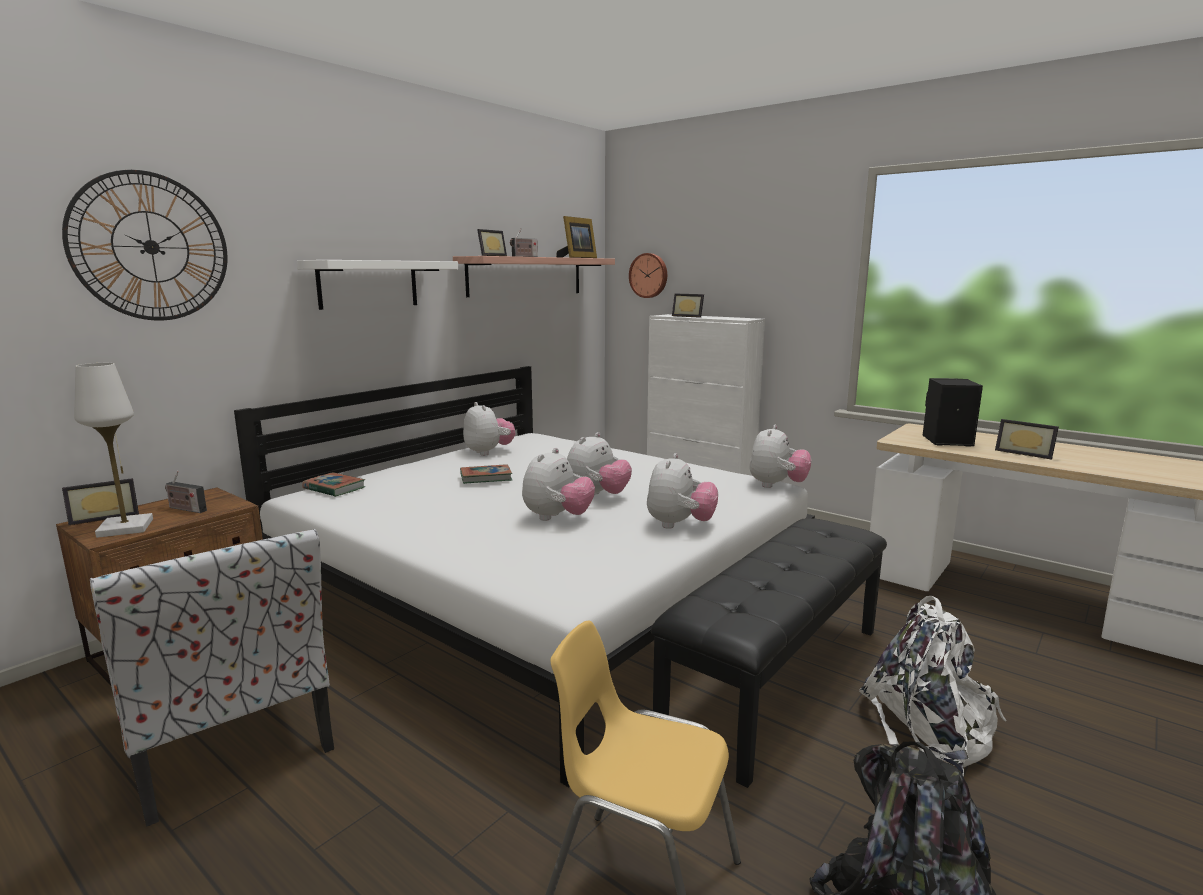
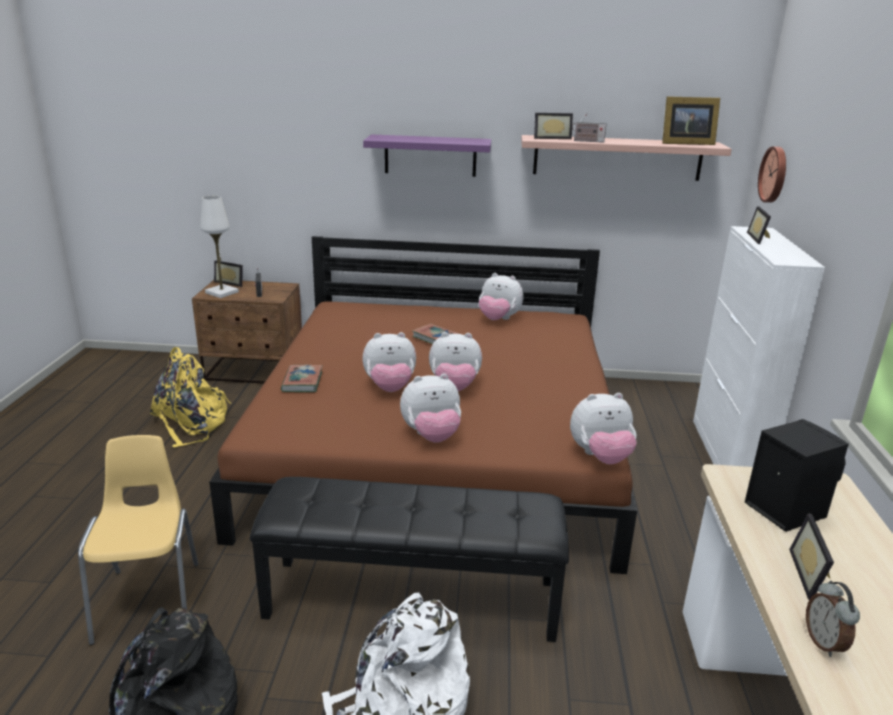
camera: 55 degrees right, 10 degrees up
(151, 247) = (275, 123): wall clock -> none
(228, 737) = (192, 423): chair -> yellow backpack
(334, 488) = (357, 308): book -> book (302, 382)
(368, 284) = (430, 155): white shelf -> purple shelf
(488, 452) = (498, 319): plush toy -> plush toy turned 90 degrees clockwise
(542, 587) = (438, 444): white bed -> brown bed
(1096, 467) = (824, 643): none -> alarm clock

